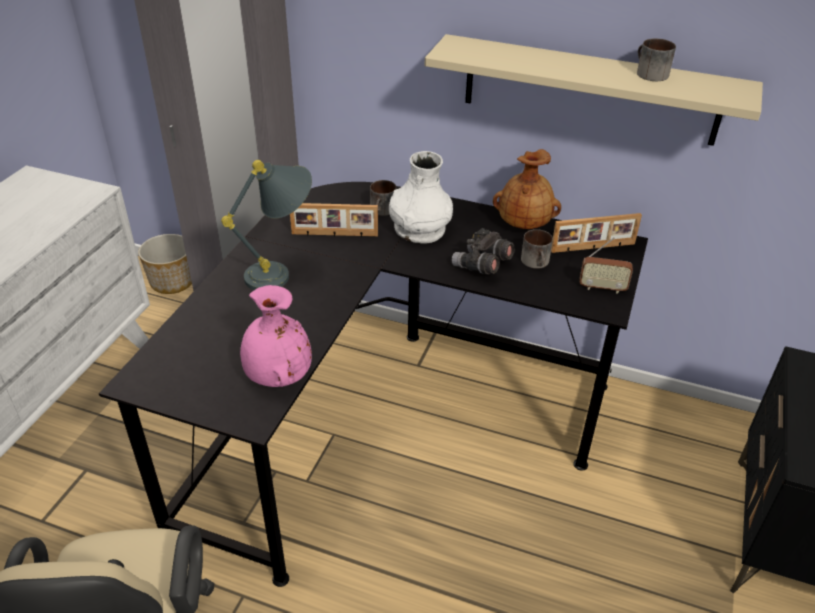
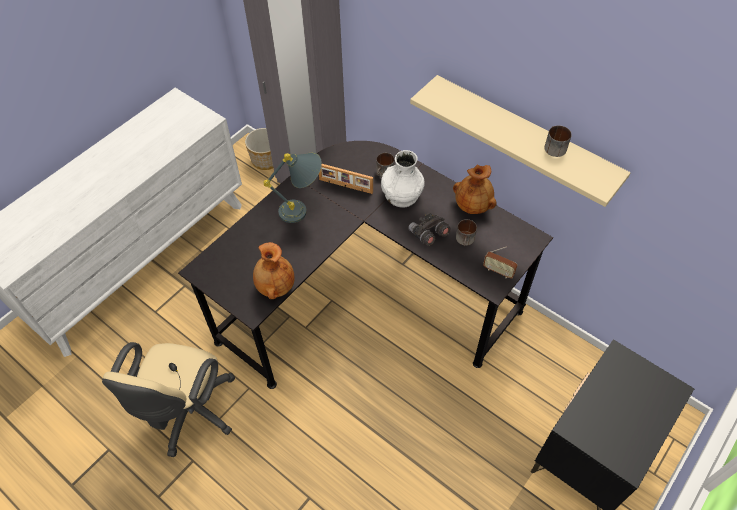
camera: 20 degrees right, 15 degrees up
(277, 375) = (275, 286): pink vase -> brown vase
(593, 248) = (510, 237): picture frame -> none

